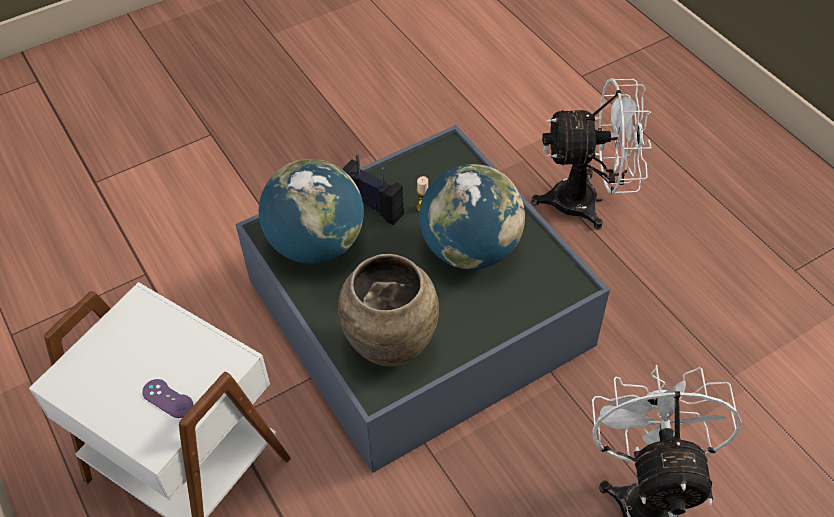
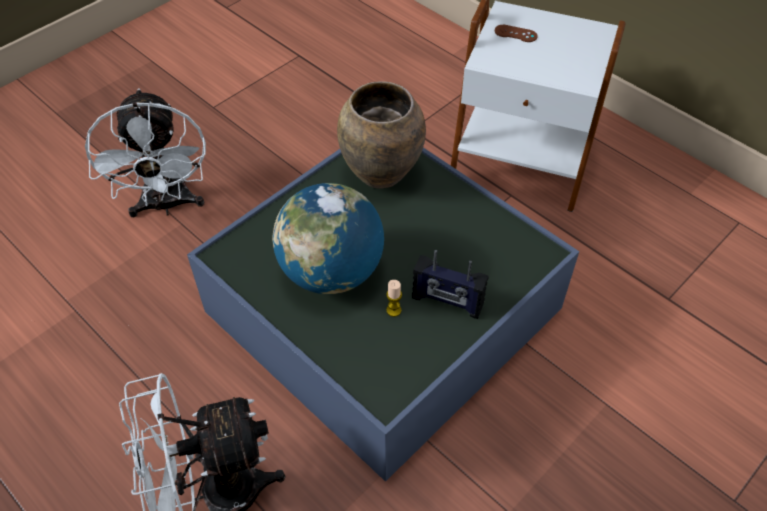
camera: 165 degrees right, 0 degrees up
(168, 398) = (515, 34): purple game controller -> brown game controller
(316, 244) = (488, 248): globe -> none

